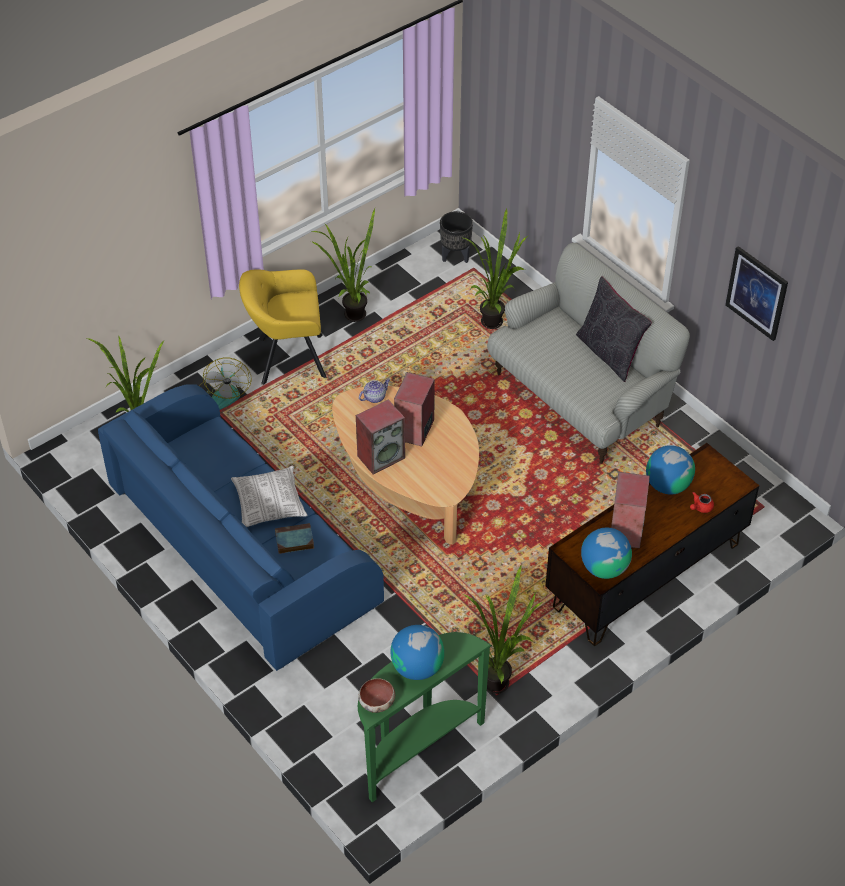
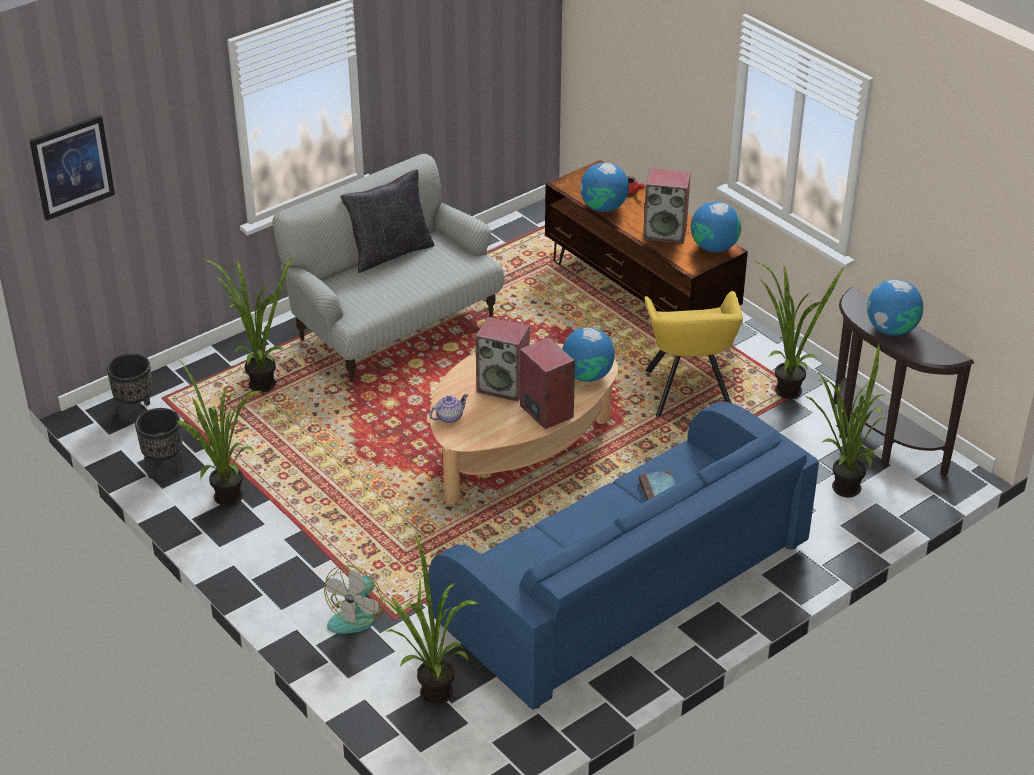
camera: 90 degrees left, 10 degrees down
(225, 392) = (357, 614): fan -> fan turned 120 degrees clockwise
(269, 504) = (603, 516): pillow -> none
(287, 358) = (300, 557): yellow armchair -> yellow armchair (688, 395)
(353, 709) = (839, 488): none -> potted plant
(374, 397) = (449, 417): teapot -> teapot turned 90 degrees clockwise
(376, 703) = (941, 354): bowl -> none
(389, 279) = (165, 469): none -> black planter
(417, 749) = (877, 444): green console table -> brown console table
(431, 485) = (587, 375): none -> globe
(757, 293) = (452, 54): picture -> picture (72, 167)

